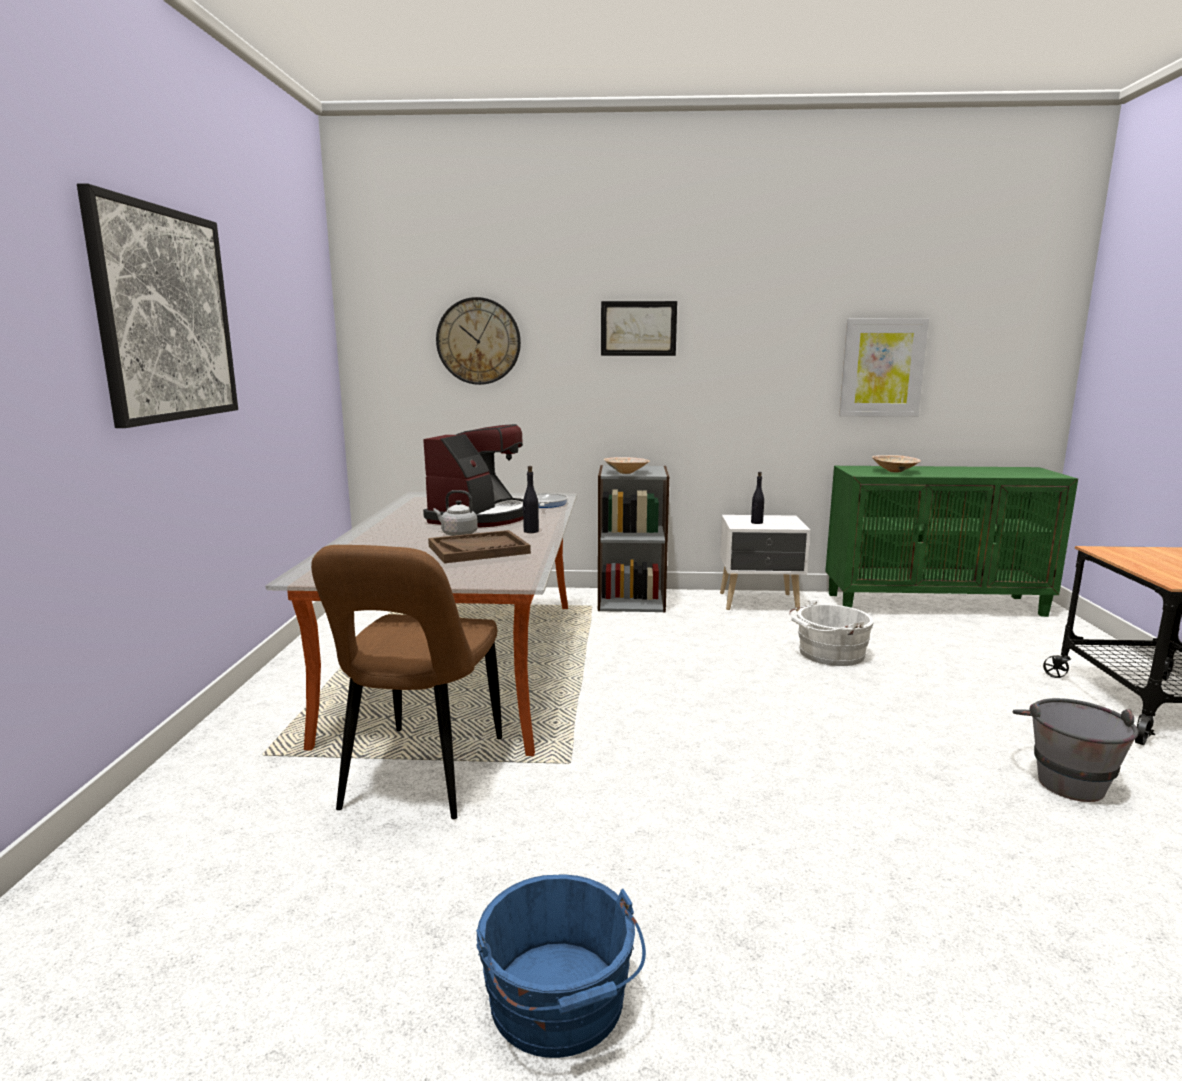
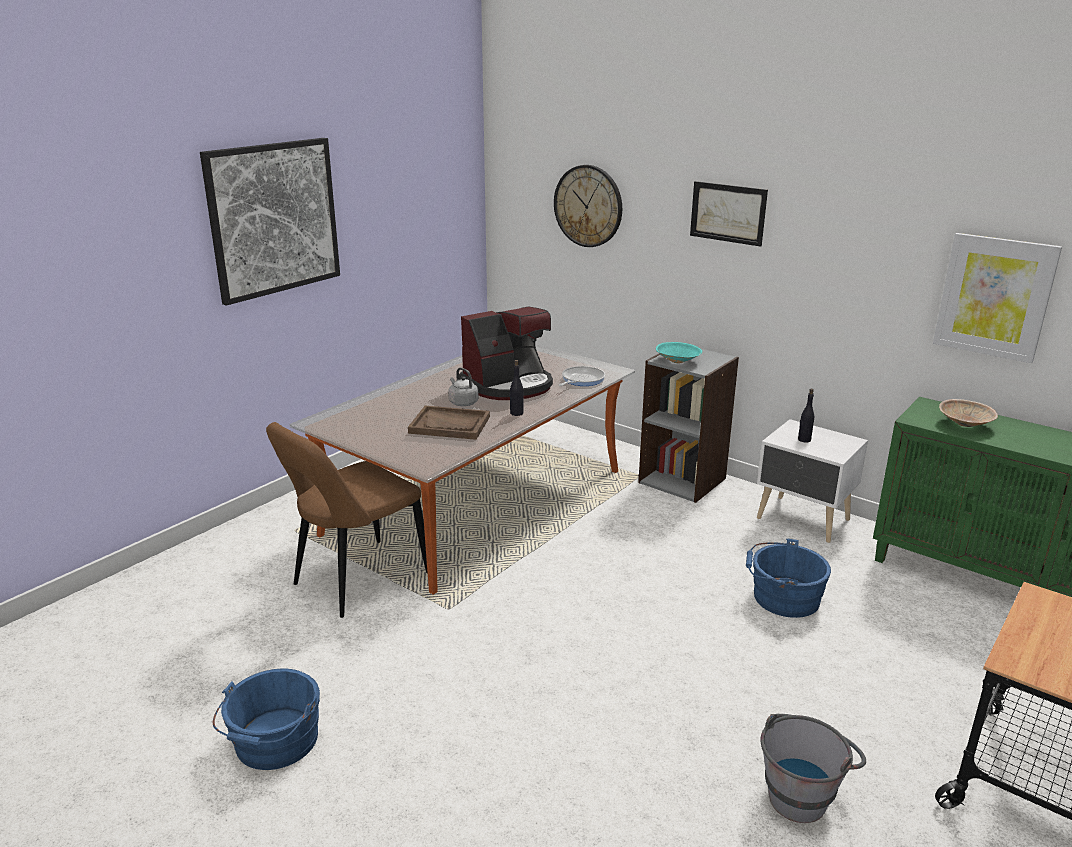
camera: 35 degrees right, 10 degrees up
(627, 473) = (678, 361): beige bowl -> turquoise bowl
(828, 654) = (782, 597): white bucket -> blue bucket

